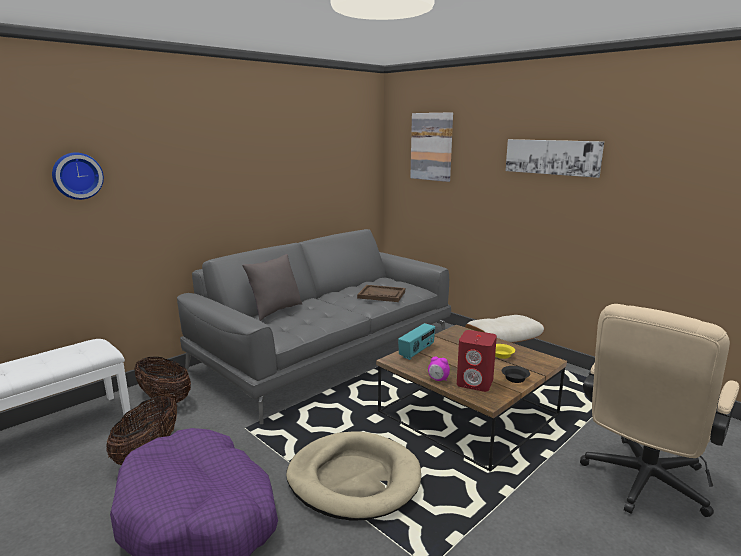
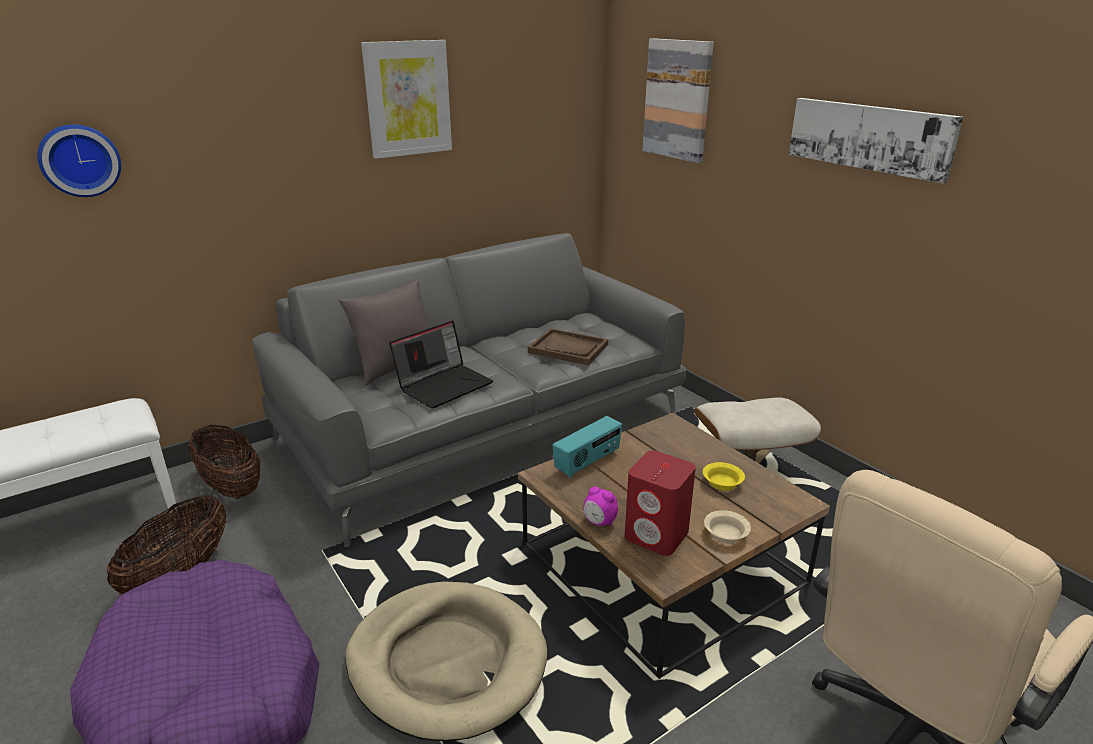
camera: 10 degrees right, 10 degrees up
(274, 145) = (408, 99): none -> picture
(312, 317) = (444, 385): none -> laptop
(515, 379) = (726, 534): black bowl -> beige bowl

